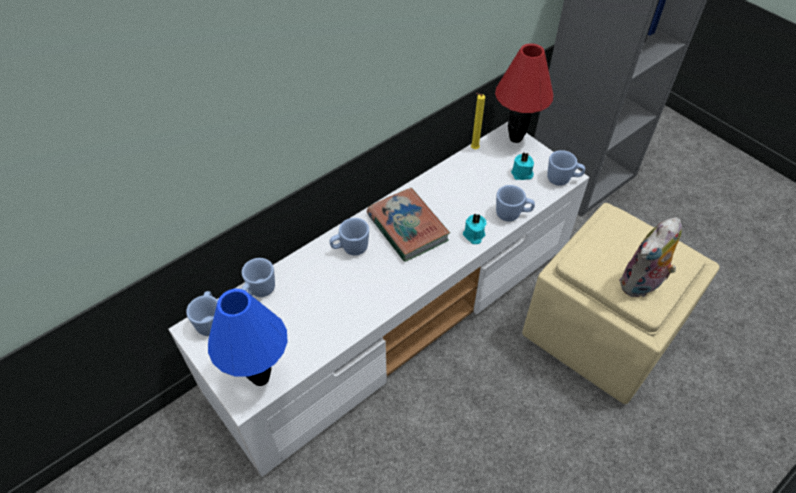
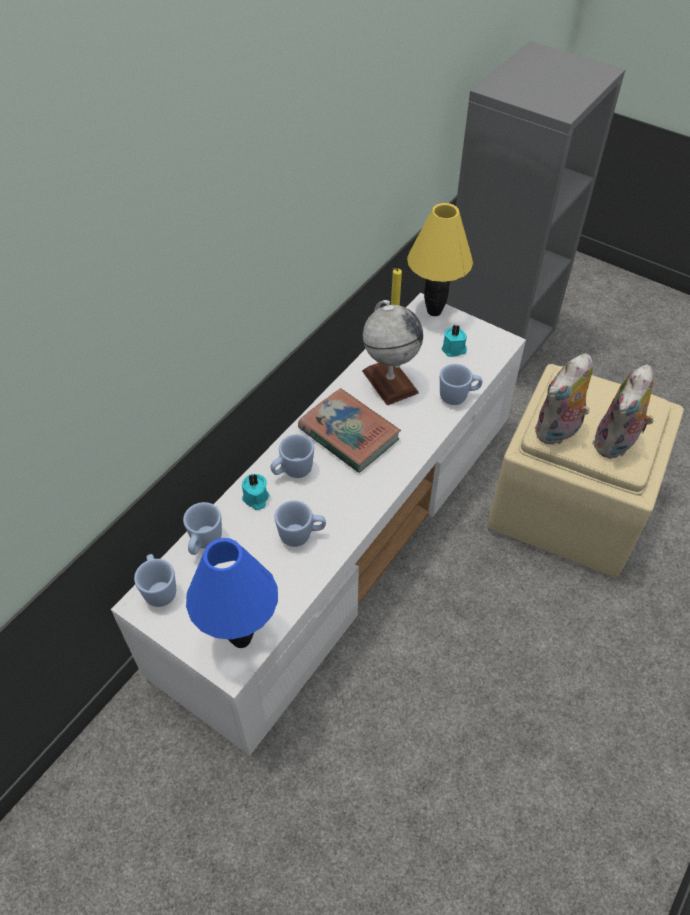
camera: 15 degrees left, 0 degrees up
(457, 190) = (389, 381): none -> globe
(473, 235) = (424, 428): turquoise candle -> turquoise candle (255, 499)
(516, 138) = (435, 311): red table lamp -> yellow table lamp
(562, 179) = (499, 347): blue mug -> blue mug (301, 535)
(590, 263) = (558, 432): none -> plush toy

